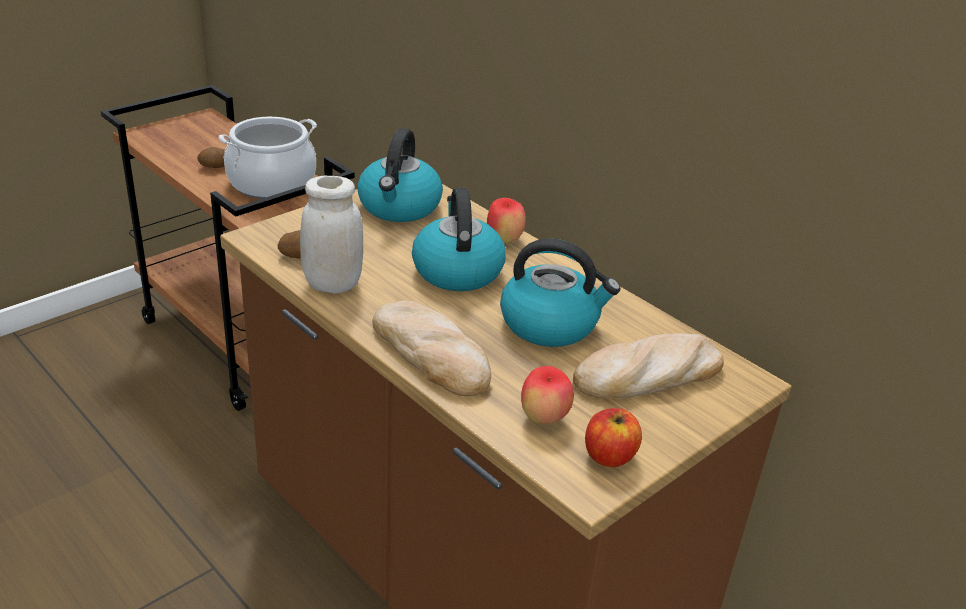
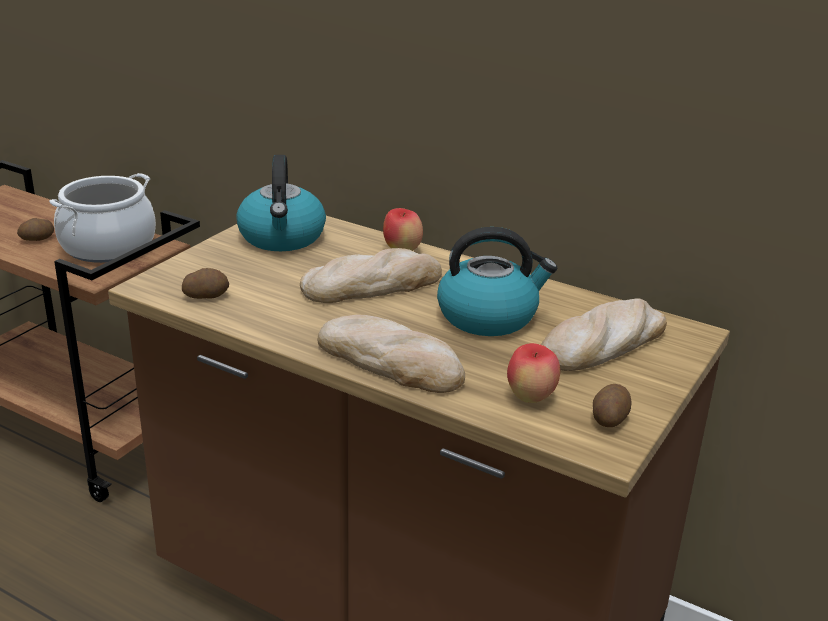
camera: 15 degrees left, 5 degrees down
(332, 284) = (255, 316): white jar -> none
(457, 270) = (372, 284): kettle -> bread
(609, 456) = (609, 418): apple -> potato

